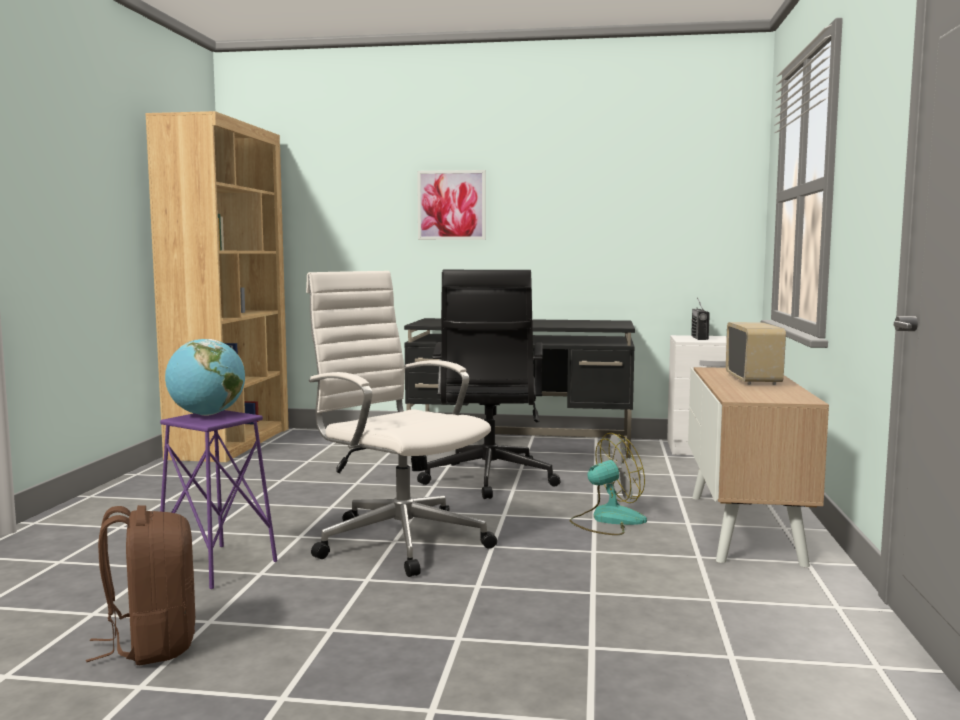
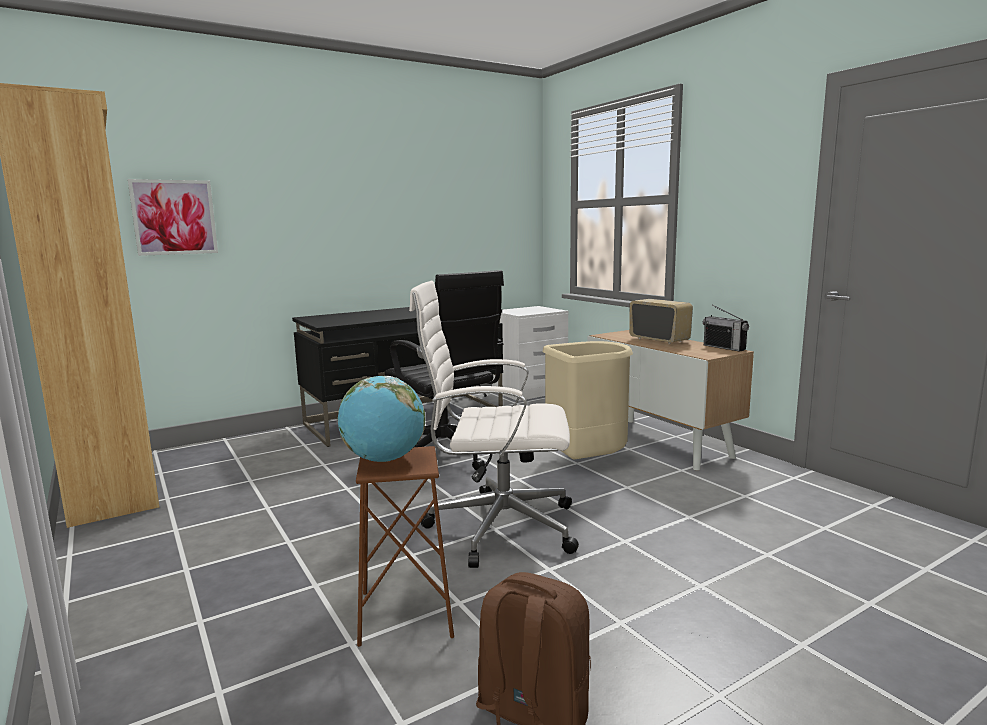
camera: 40 degrees left, 5 degrees up
(217, 566) = (406, 614): purple stool -> brown stool
(451, 205) = (309, 207): picture -> picture (174, 217)
(607, 520) = (586, 461): fan -> beige trash can
(699, 338) = (518, 311): radio -> radio (724, 347)

